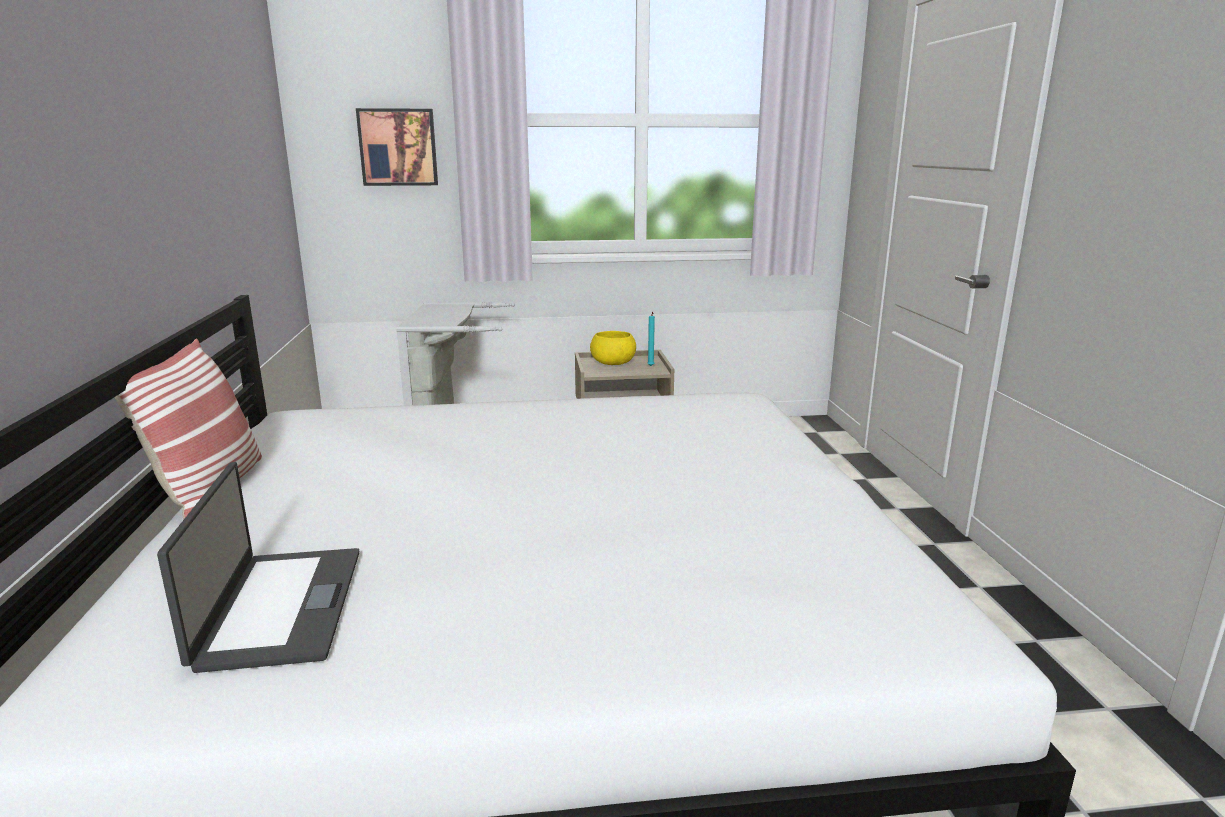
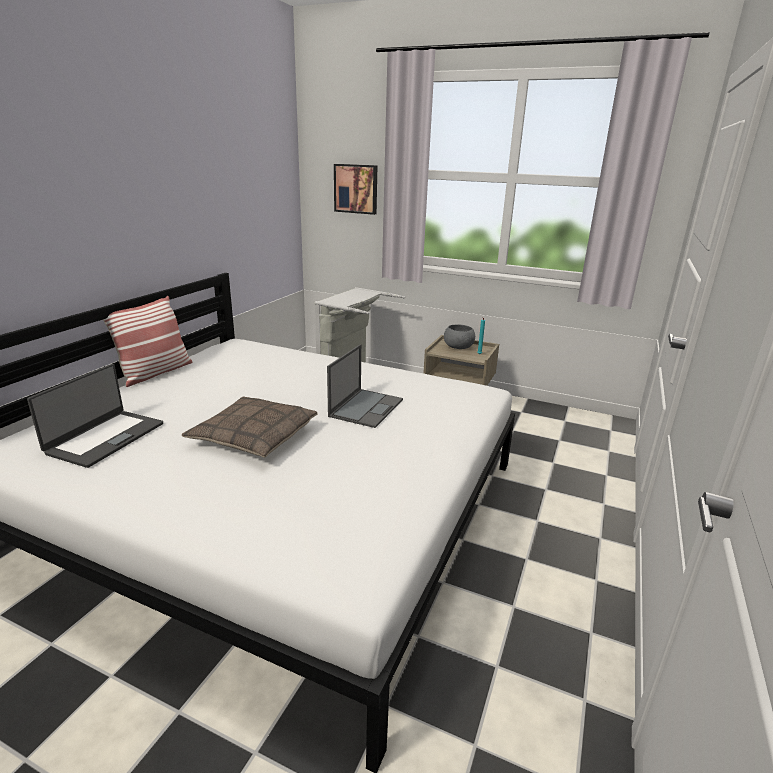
camera: 30 degrees right, 5 degrees up
(540, 526) = (253, 436): none -> pillow
(613, 362) = (458, 347): yellow bowl -> grey bowl
(635, 449) = (366, 407): none -> laptop

